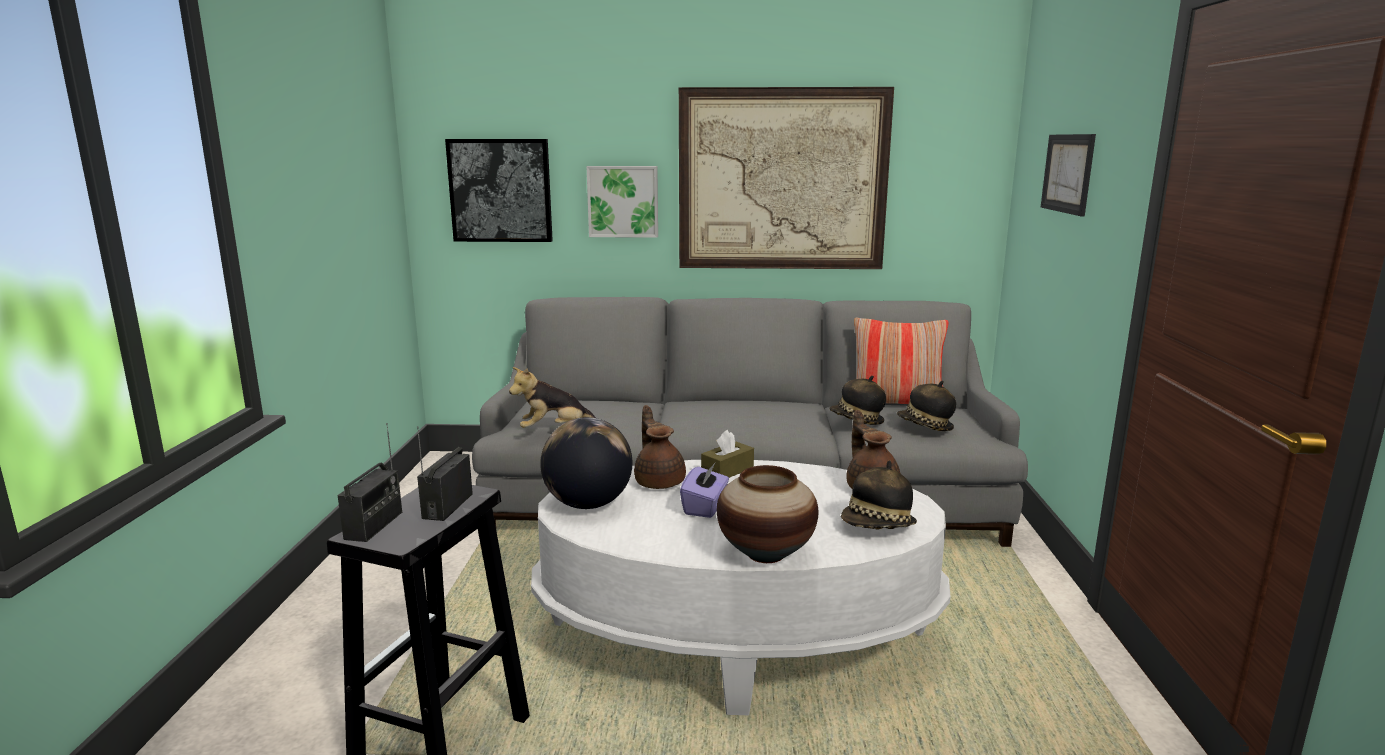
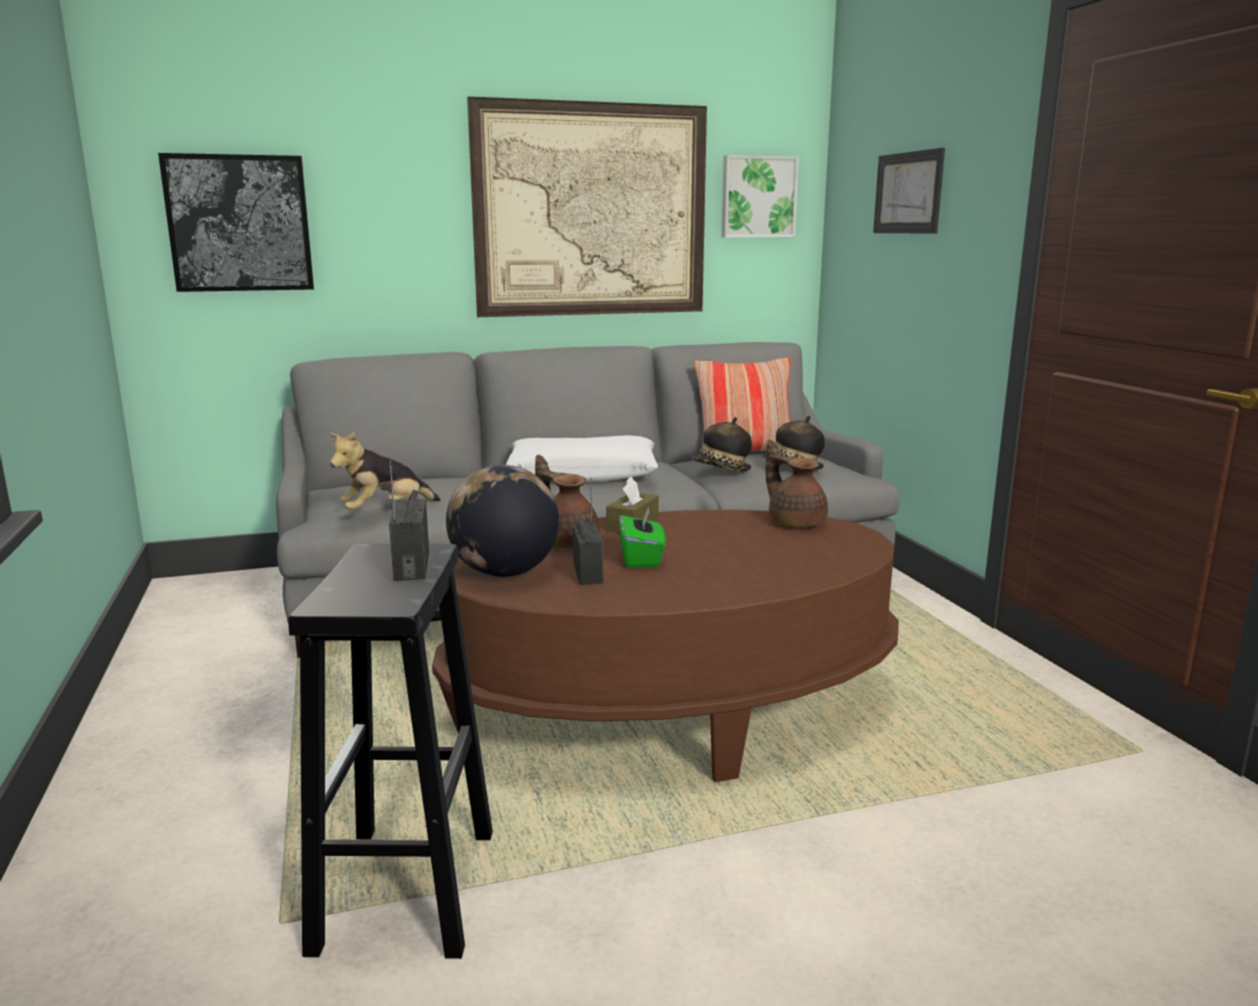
camera: 20 degrees left, 0 degrees up
(374, 525) = (338, 594): radio -> radio (588, 573)
(623, 201) = (404, 237): picture -> picture (757, 197)
(705, 507) = (641, 559): purple tissue box -> green tissue box
(731, 412) = (582, 474): none -> white pillow
(736, 637) = (674, 709): white coffee table -> brown coffee table
(765, 554) = (747, 590): vase -> none
(878, 527) = (834, 553): hat -> none

